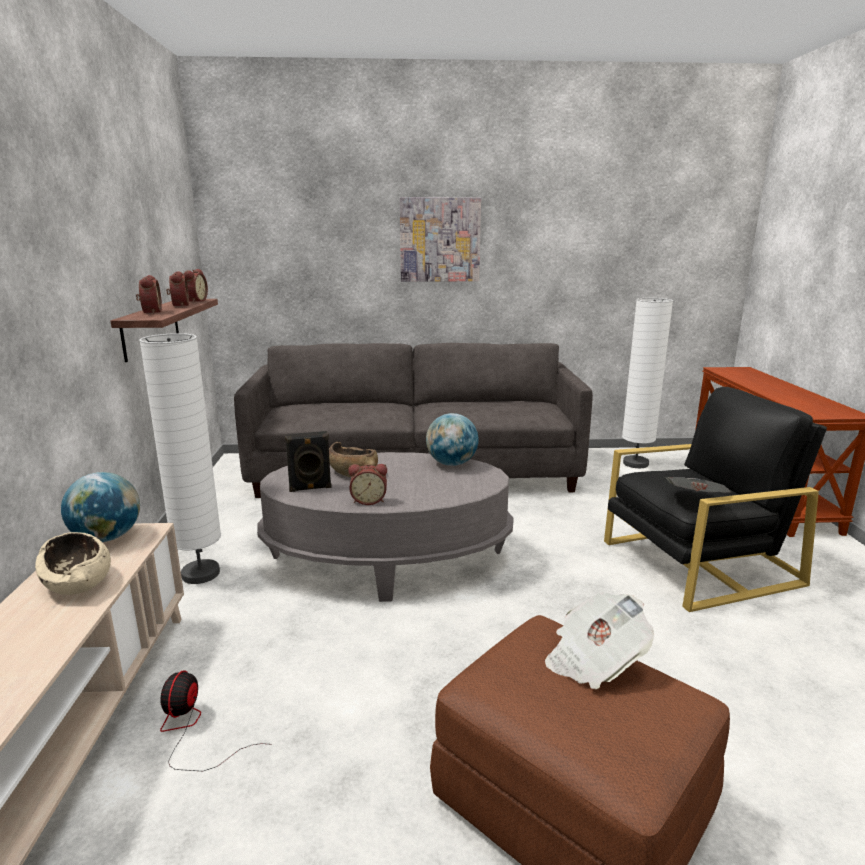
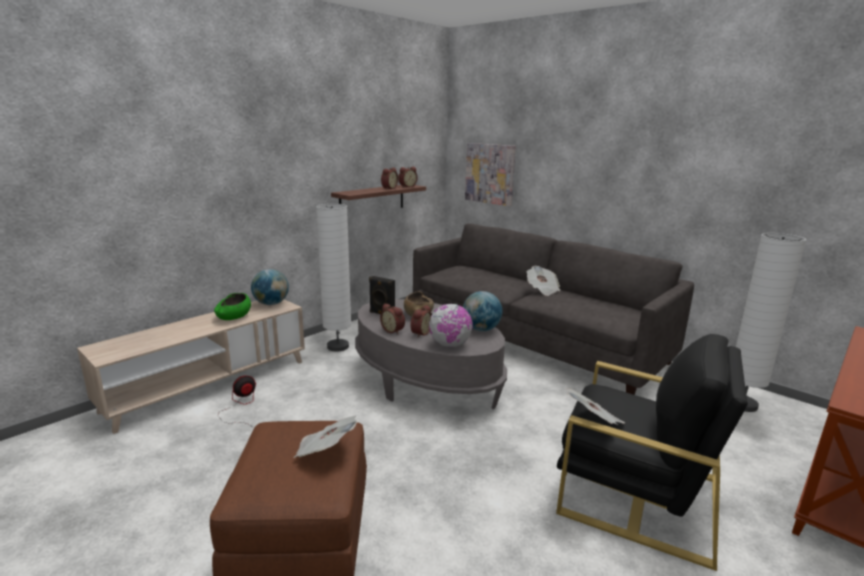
camera: 45 degrees right, 0 degrees up
(78, 582) = (234, 316): beige bowl -> green bowl
(150, 312) = (361, 190): alarm clock -> alarm clock (420, 333)
(429, 406) = (542, 289): none -> newspaper
(440, 240) = (598, 157): picture -> picture (490, 173)
(460, 490) = (450, 345): none -> globe

